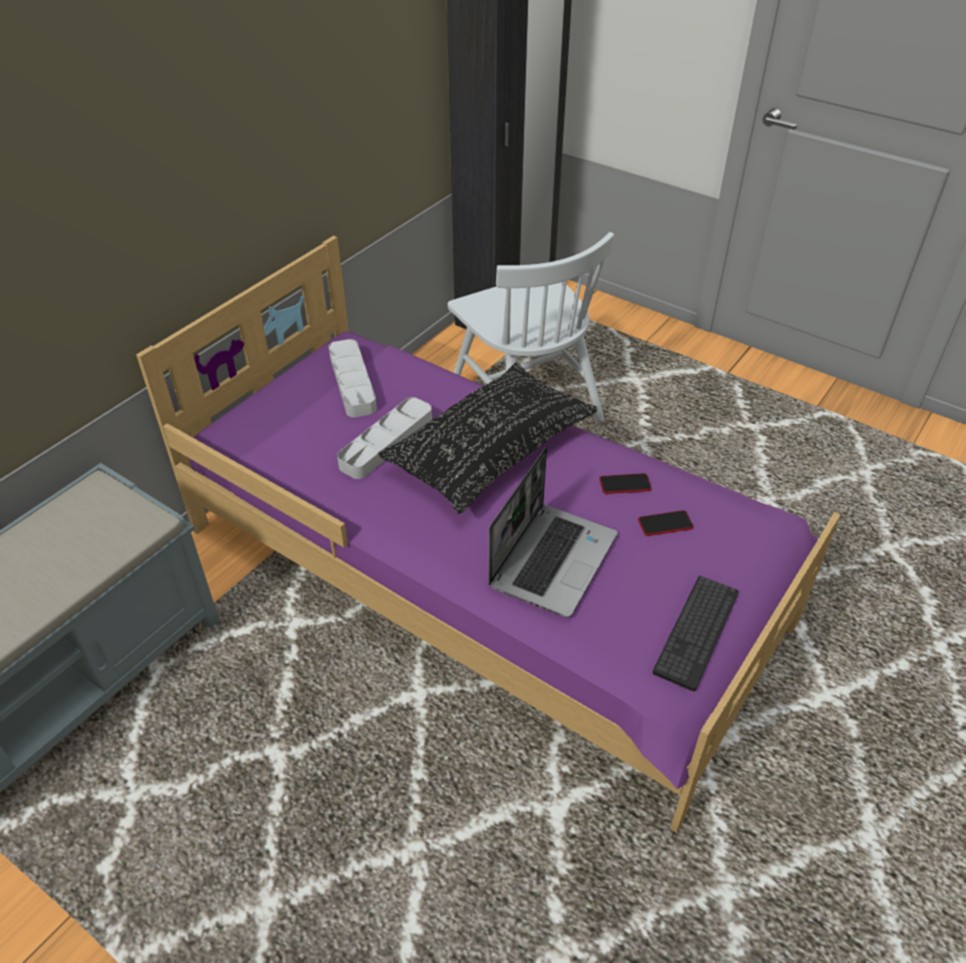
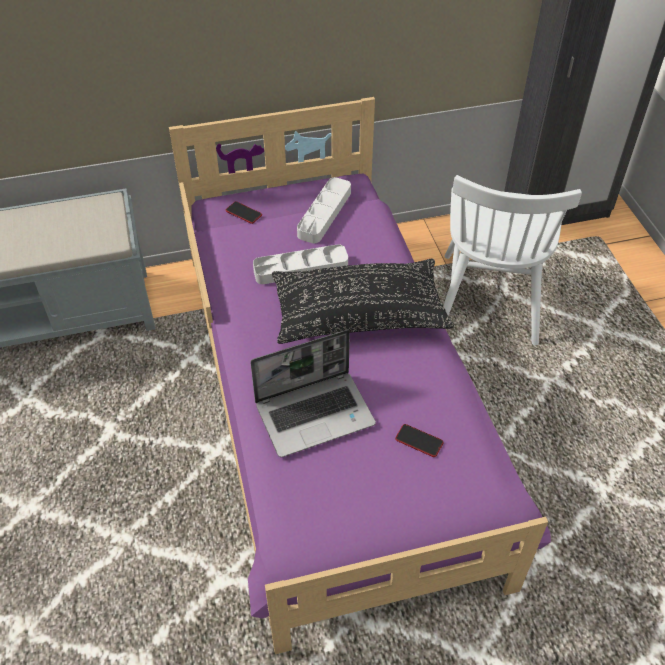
camera: 40 degrees right, 5 degrees up
(625, 484) = (424, 395): phone -> phone (243, 213)
(696, 632) = (351, 526): keyboard -> none

